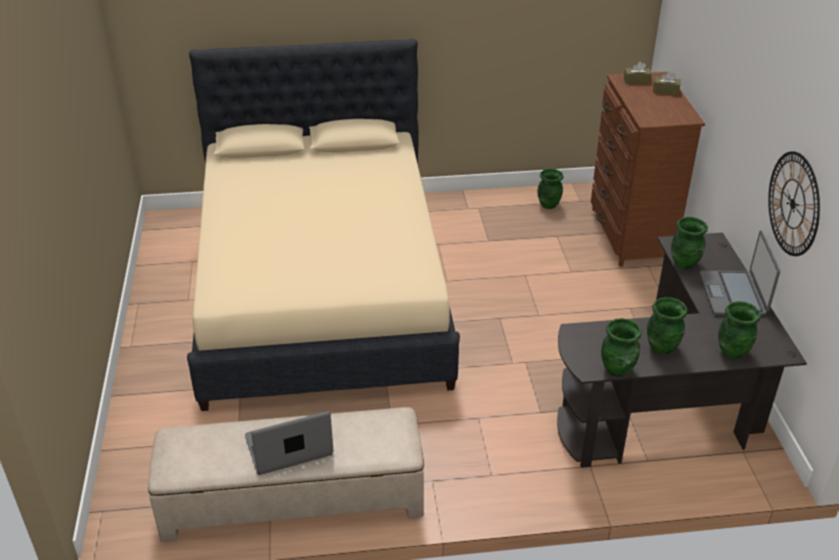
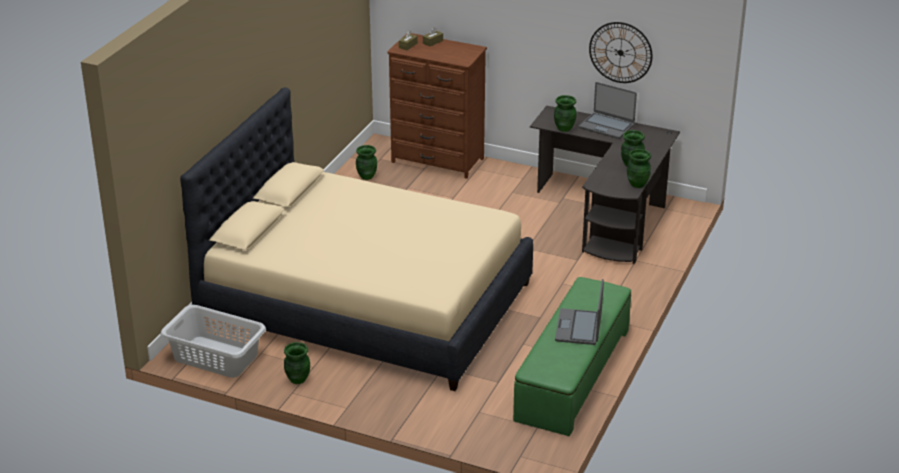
camera: 60 degrees left, 5 degrees down
(171, 240) = (216, 357): none -> grey laundry basket
(291, 498) = (573, 375): beige bench -> green bench
(732, 351) = (653, 146): green vase -> green vase (297, 379)

